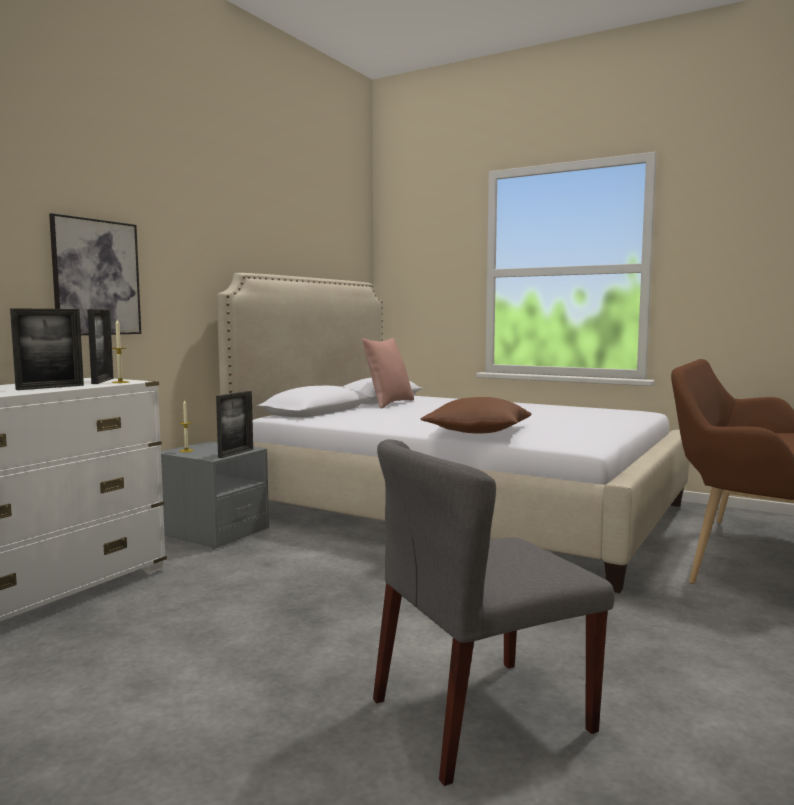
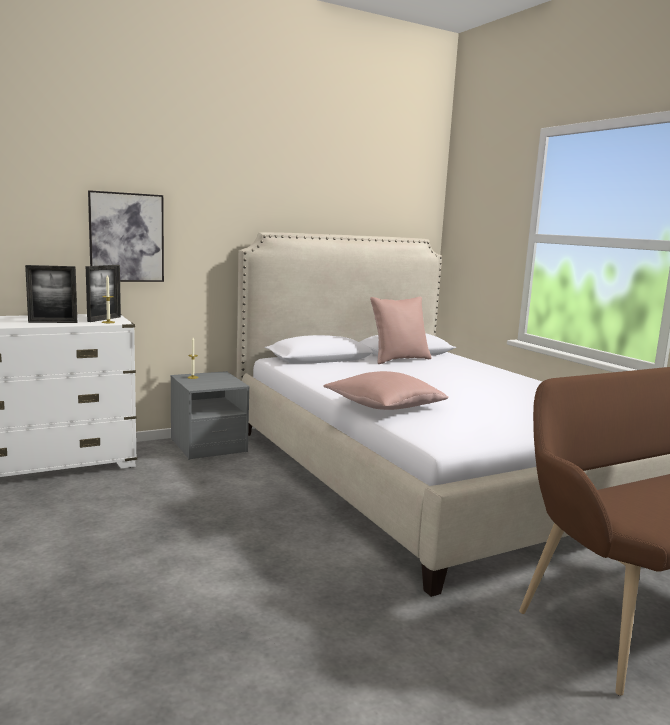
camera: 30 degrees right, 5 degrees up
(236, 453) = (218, 386): picture frame -> none
(477, 432) = (384, 406): brown pillow -> pink pillow
(480, 716) = (147, 650): grey chair -> none

